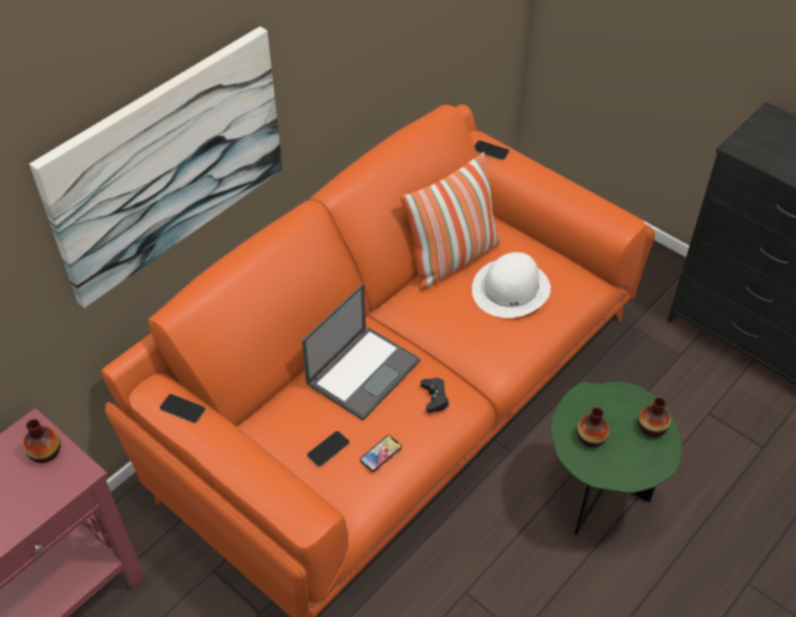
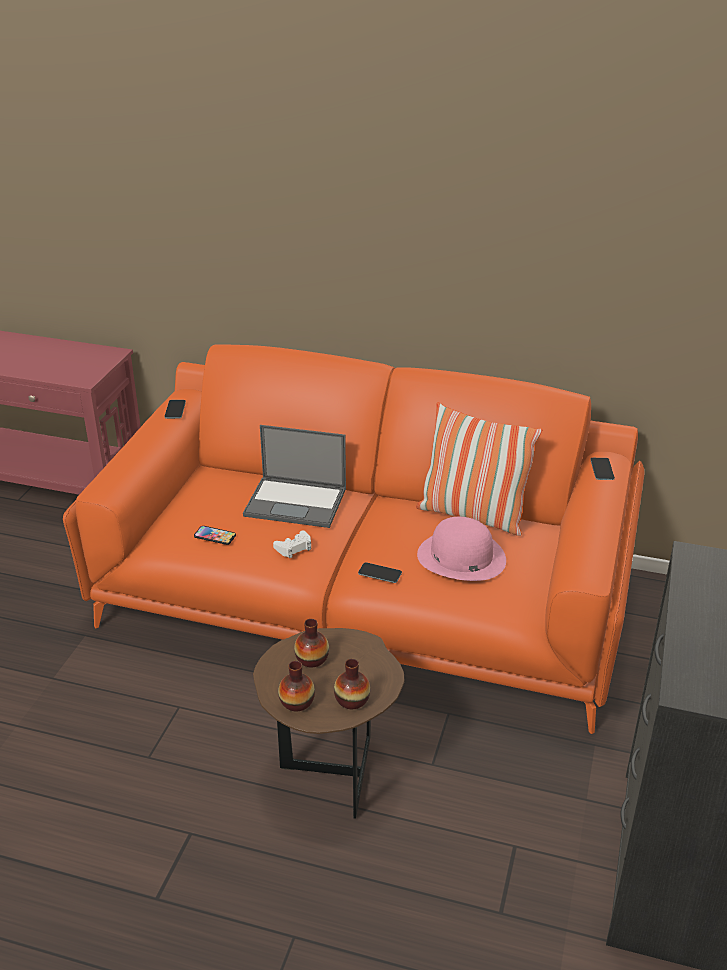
camera: 65 degrees right, 15 degrees down
(45, 452) = (96, 363): vase -> vase (297, 702)
(168, 164) = (280, 238): picture -> none
(328, 449) = (204, 508): phone -> phone (380, 573)
(435, 397) = (294, 548): black game controller -> white game controller
(511, 289) = (461, 557): white hat -> pink hat
(597, 501) = (330, 774): green side table -> brown side table

